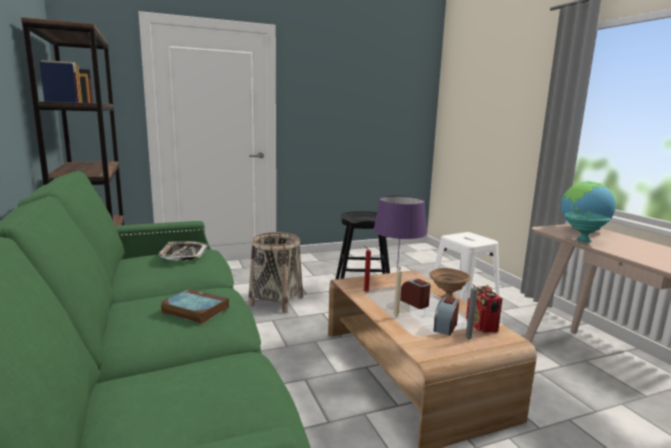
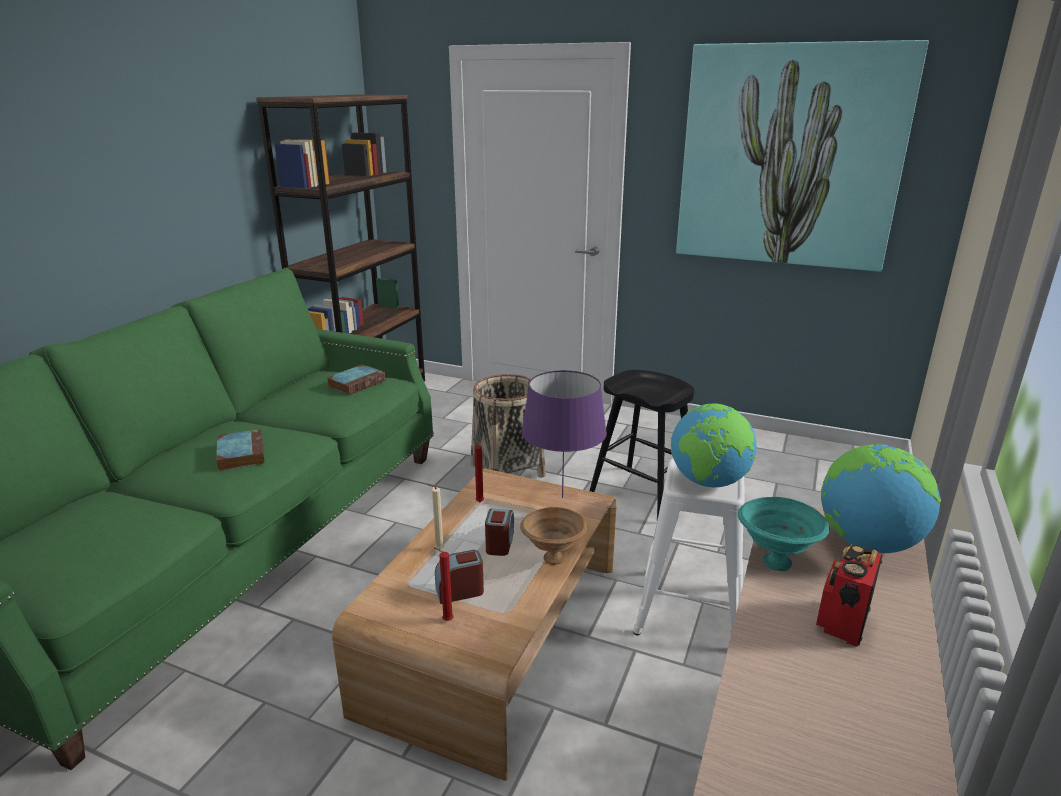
camera: 45 degrees right, 10 degrees up
(183, 254) = (357, 383): tray -> book
(364, 95) = (789, 157): none -> picture
(467, 339) = (446, 620): grey candle -> red candle
(474, 239) = (709, 482): none -> globe
(481, 326) = (501, 616): radio -> radio (842, 623)

